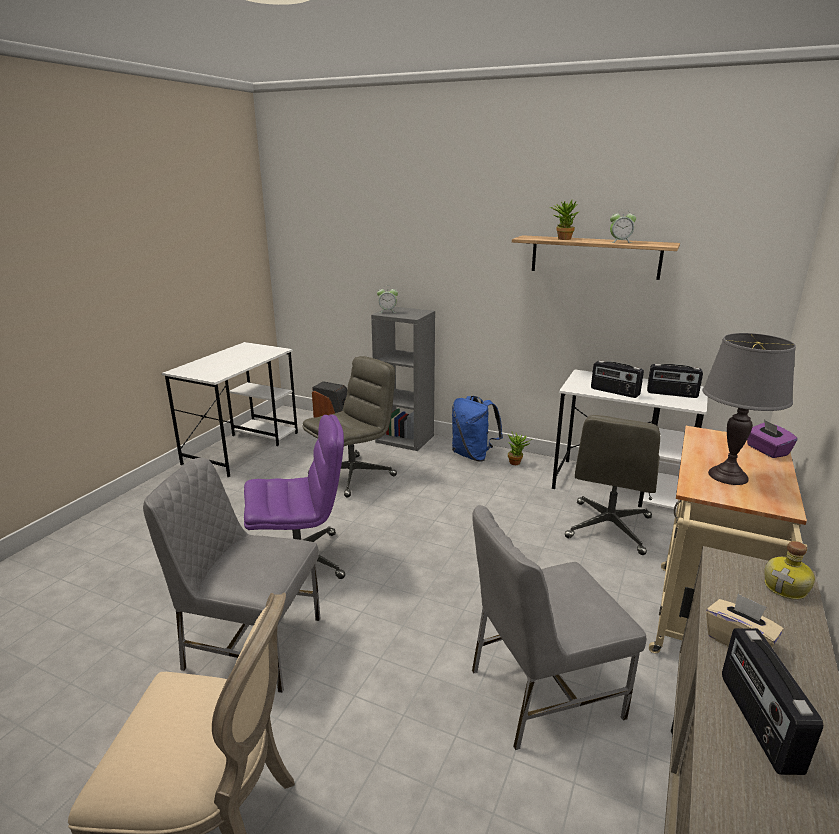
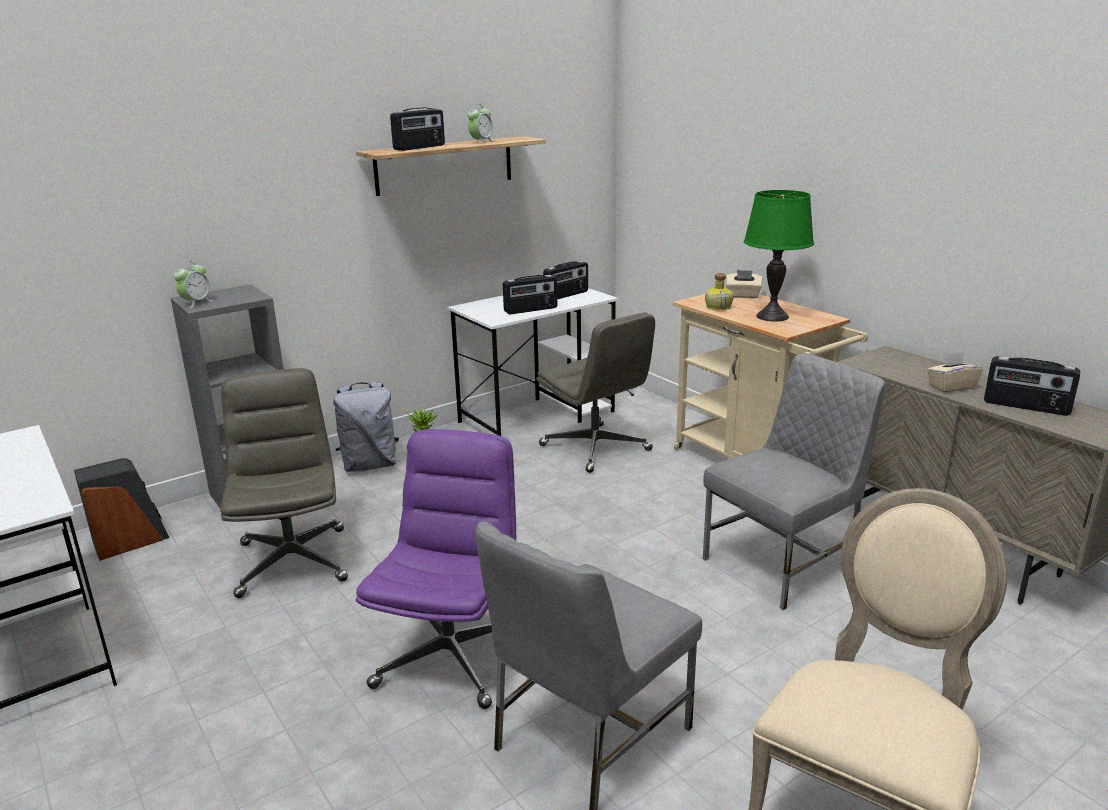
camera: 60 degrees left, 0 degrees up
(473, 455) = (370, 465): blue backpack -> grey backpack
(541, 692) = (783, 563): grey chair -> grey chair turned 135 degrees counterclockwise
(562, 239) = (420, 147): potted plant -> radio
(727, 476) = (772, 316): grey table lamp -> green table lamp
(766, 450) = (743, 296): purple tissue box -> beige tissue box
(786, 588) = (901, 358): bottle -> bottle (719, 307)

